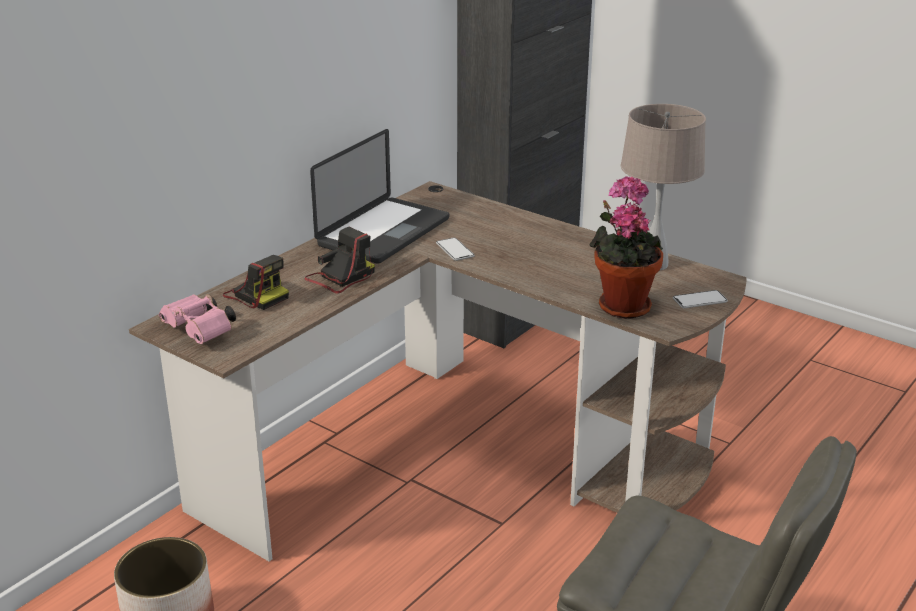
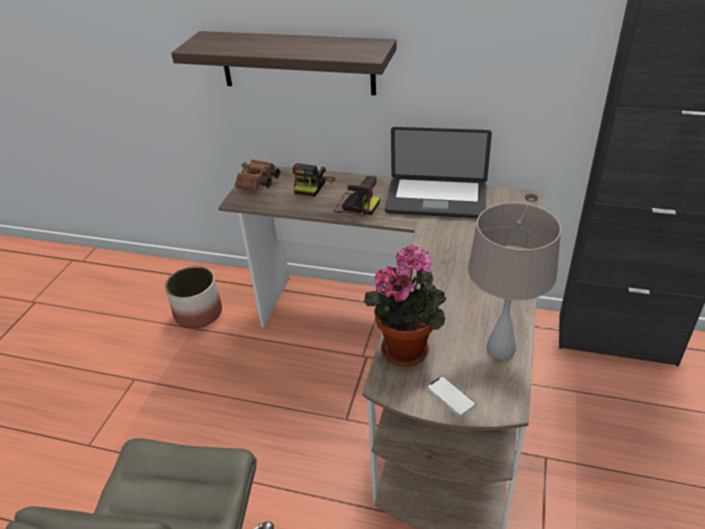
camera: 70 degrees right, 10 degrees up
(177, 132) = (297, 63): none -> shelf
(201, 331) = (258, 184): pink binoculars -> brown binoculars
(455, 250) = (435, 237): phone -> none

